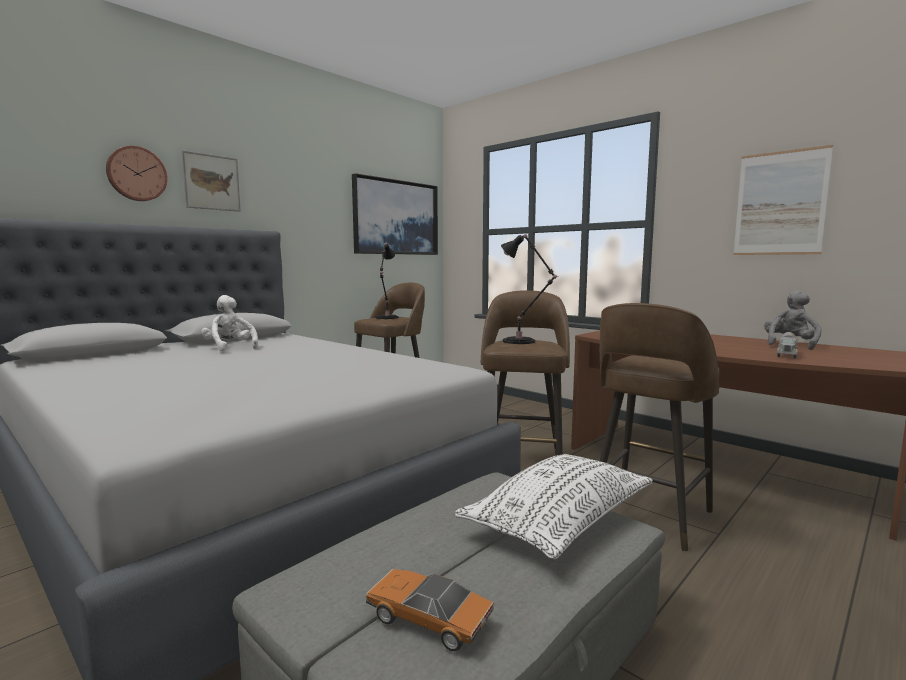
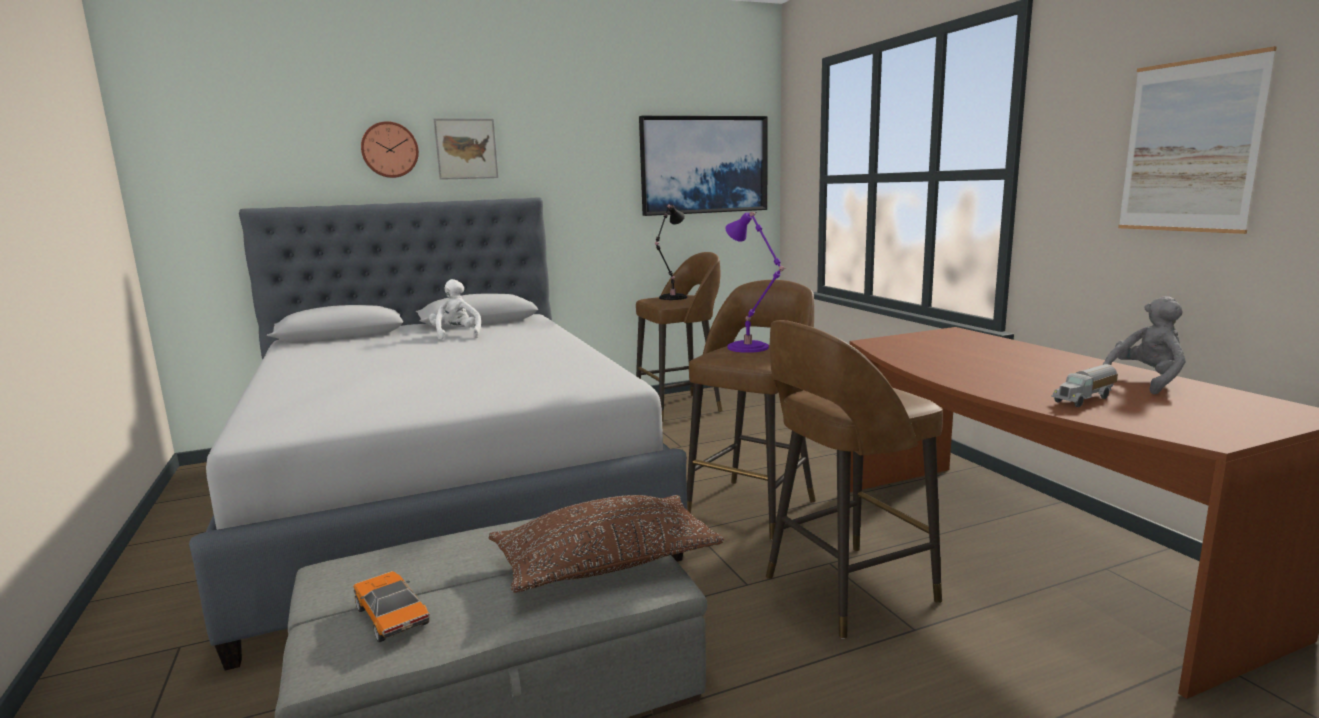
camera: 25 degrees right, 5 degrees up
(521, 341) = (750, 348): black table lamp -> purple table lamp
(559, 520) = (606, 563): white pillow -> brown pillow

